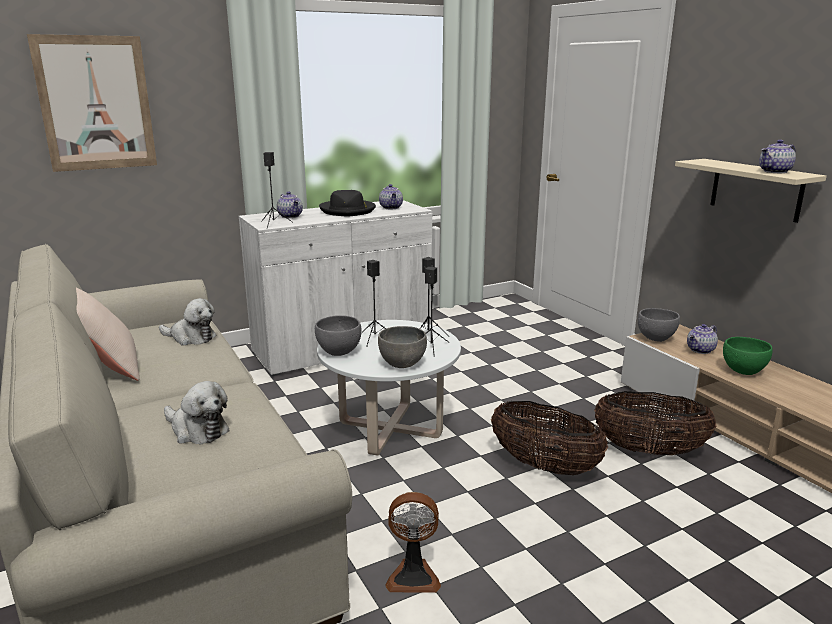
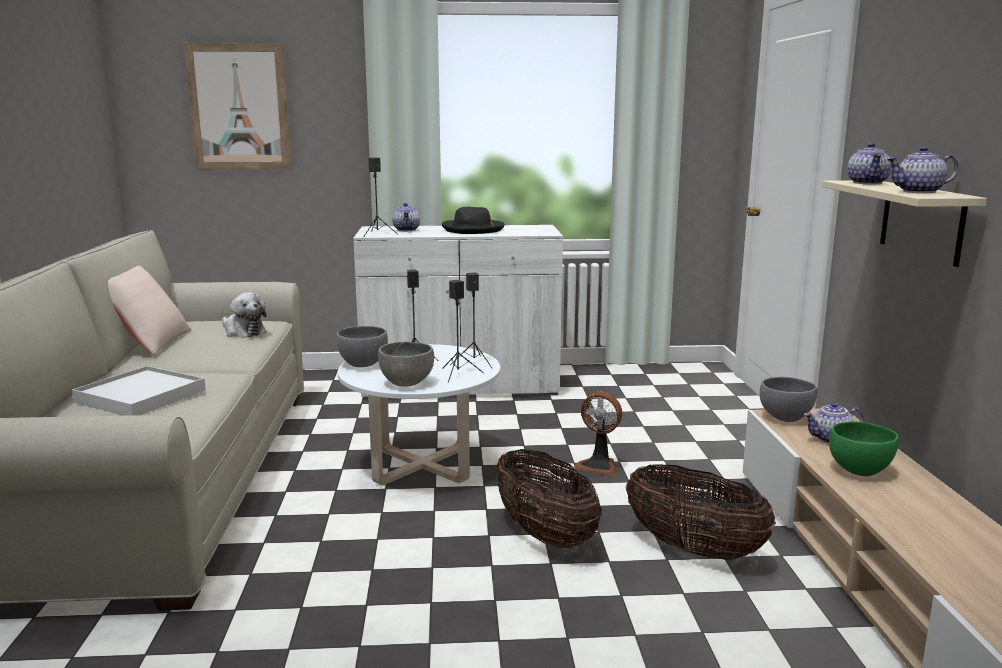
camera: 25 degrees right, 5 degrees down
(197, 430) = (141, 396): plush toy -> white tray
(391, 207) = (524, 230): teapot -> teapot (868, 183)
(413, 576) = (294, 593): fan -> fan (599, 466)

